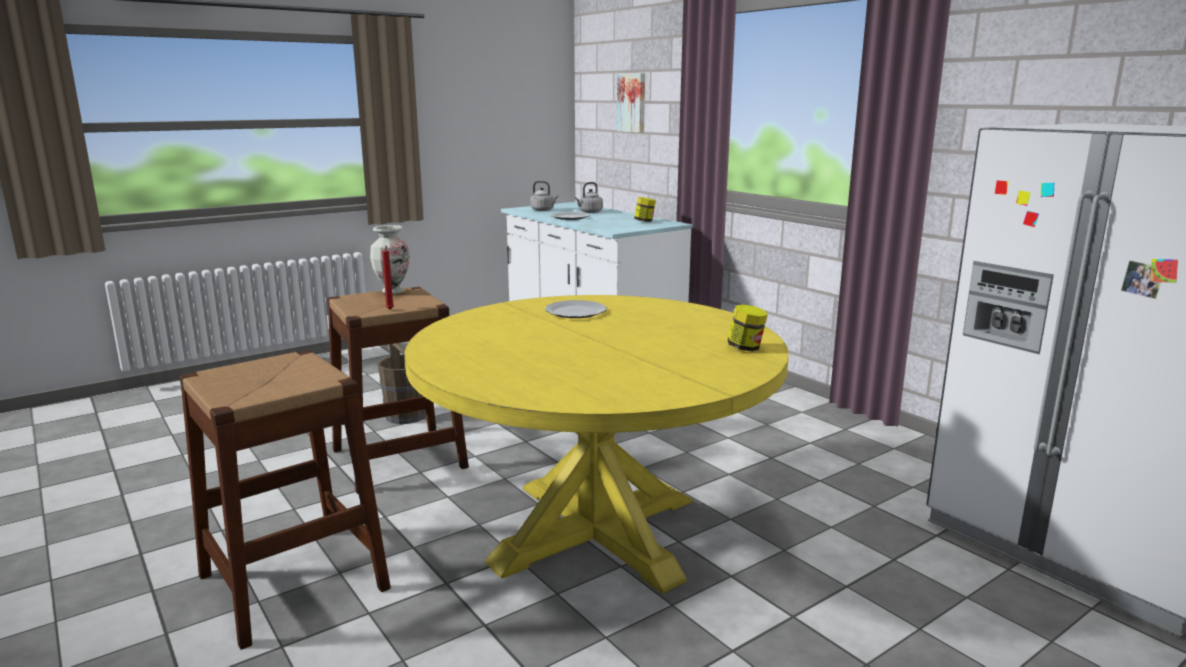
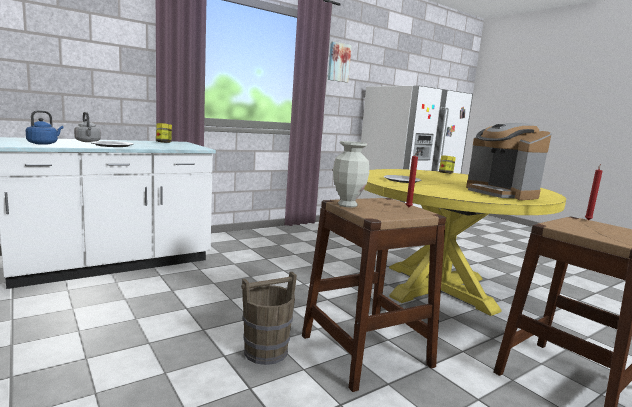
camera: 90 degrees left, 5 degrees down
(325, 385) = (588, 220): none -> red candle
(501, 357) = (500, 193): none -> coffee machine
(543, 210) = (44, 143): grey kettle -> blue kettle
(632, 103) = (65, 38): picture -> picture (338, 62)

